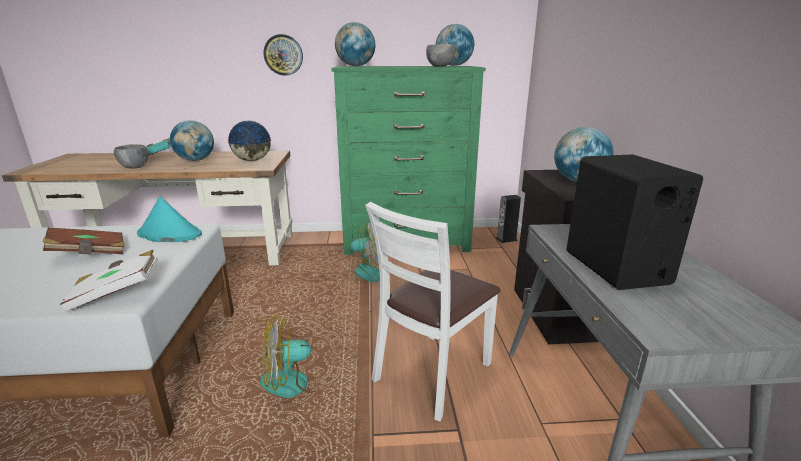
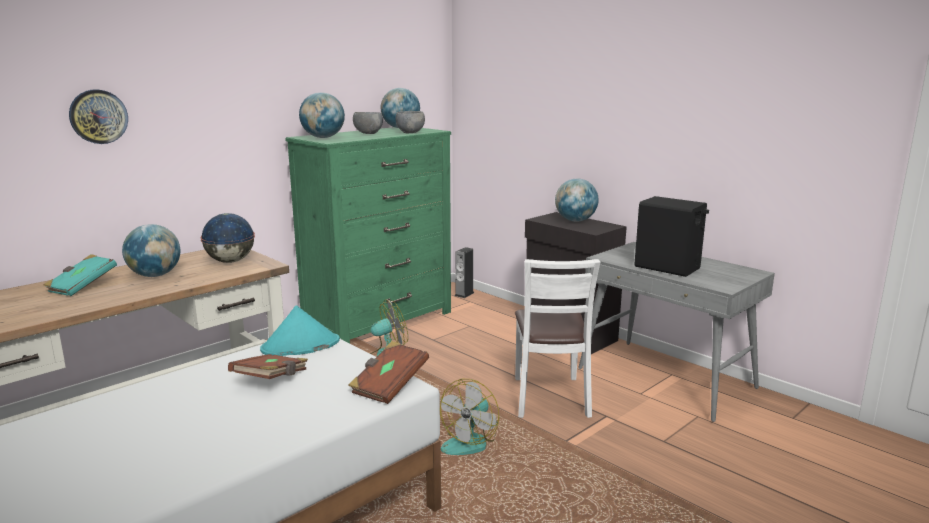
camera: 40 degrees left, 5 degrees down
(116, 293) = (389, 385): white book -> brown book
(134, 167) = (99, 299): grey bowl -> grey bowl (368, 133)
(283, 55) = (224, 129): wall clock -> wall clock (98, 116)

